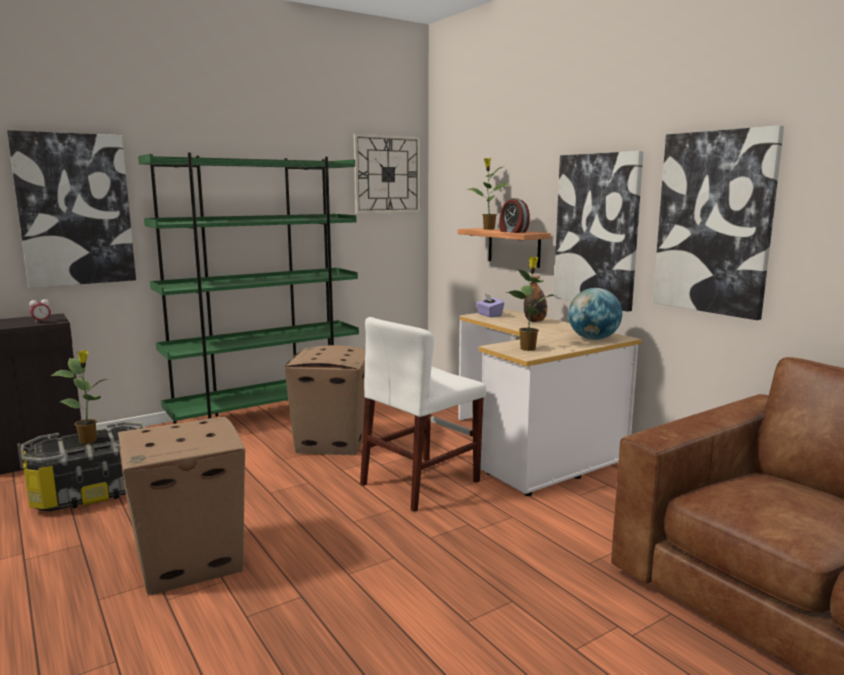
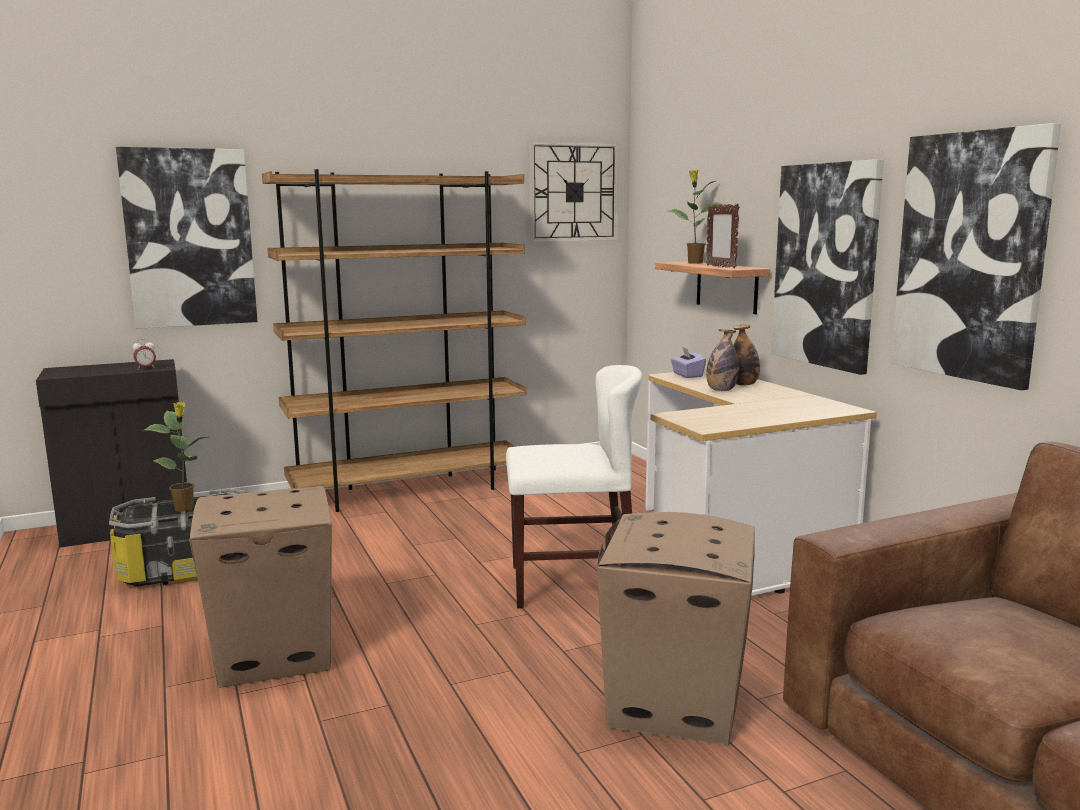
camera: 10 degrees right, 0 degrees up
(267, 414) = (410, 490): green bookcase -> brown bookcase
(332, 443) = (477, 529): cardboard box -> cardboard box (673, 705)
(420, 483) = (572, 584): white chair -> white chair turned 150 degrees counterclockwise
(512, 232) = (720, 267): alarm clock -> picture frame
(521, 326) = (721, 390): none -> bottle
(528, 348) = (713, 419): potted plant -> none
(593, 339) = (808, 410): globe -> none

